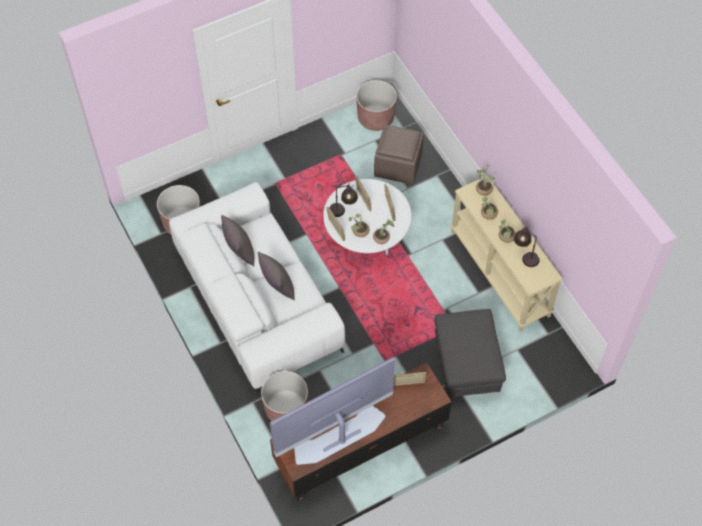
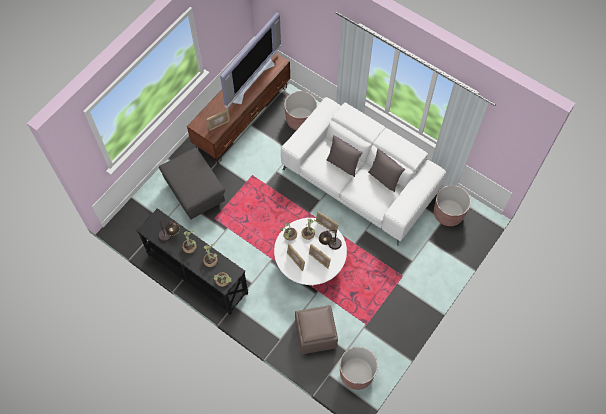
camera: 155 degrees right, 5 degrees up
(500, 273) = (196, 274): beige console table -> black console table

